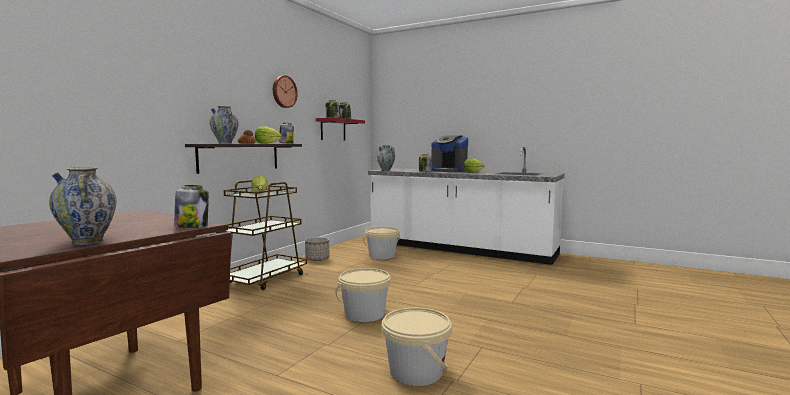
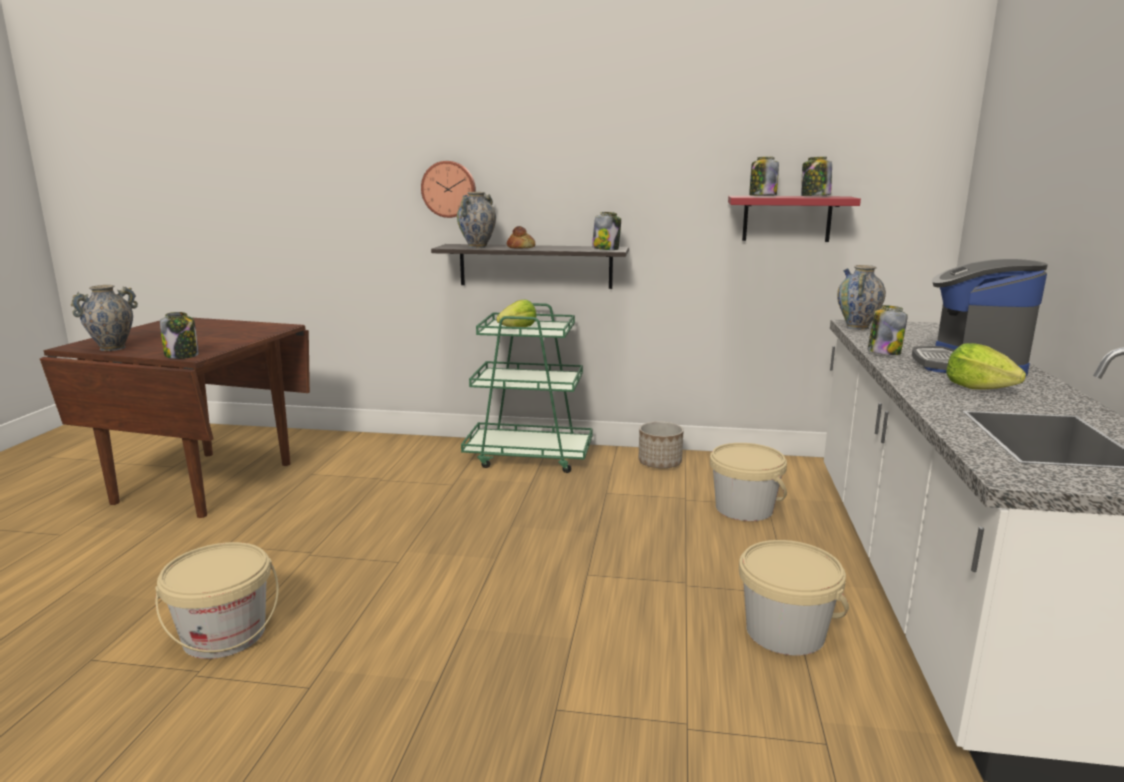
camera: 70 degrees right, 10 degrees up
(265, 279) = (529, 456): brown cart -> green cart
(267, 143) = (563, 248): lettuce -> none
(283, 92) = (640, 151): wall clock -> wall clock (449, 189)
(364, 314) = (421, 556): beige bucket -> beige bucket (785, 632)

